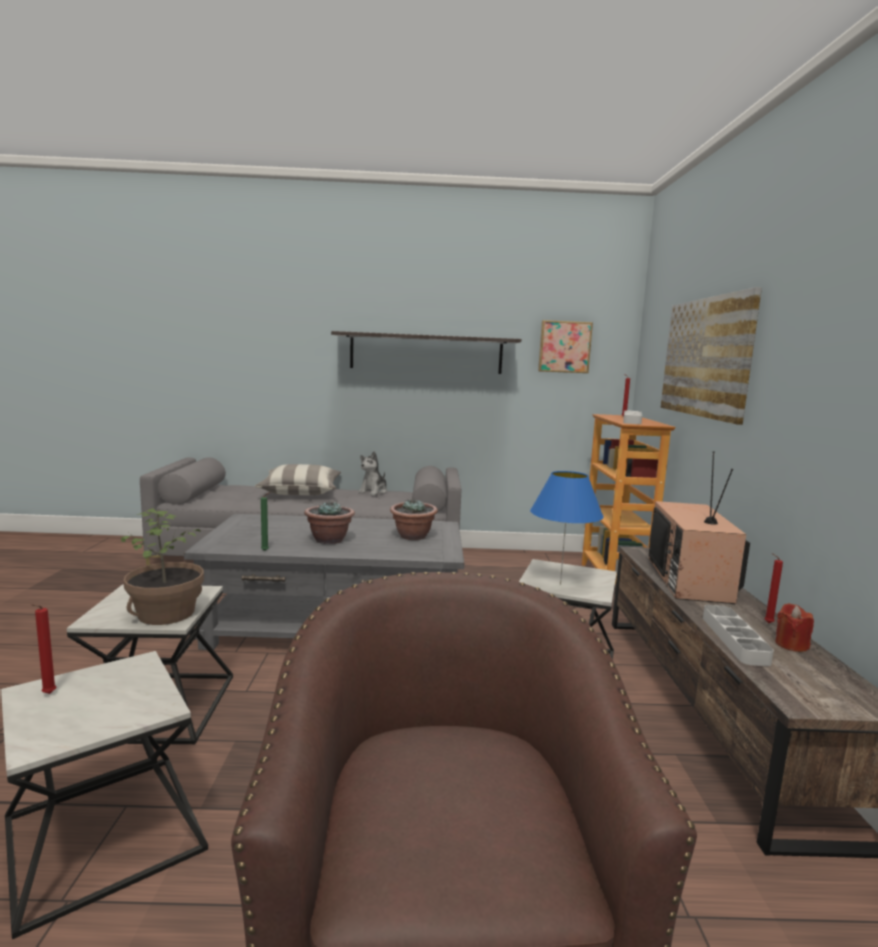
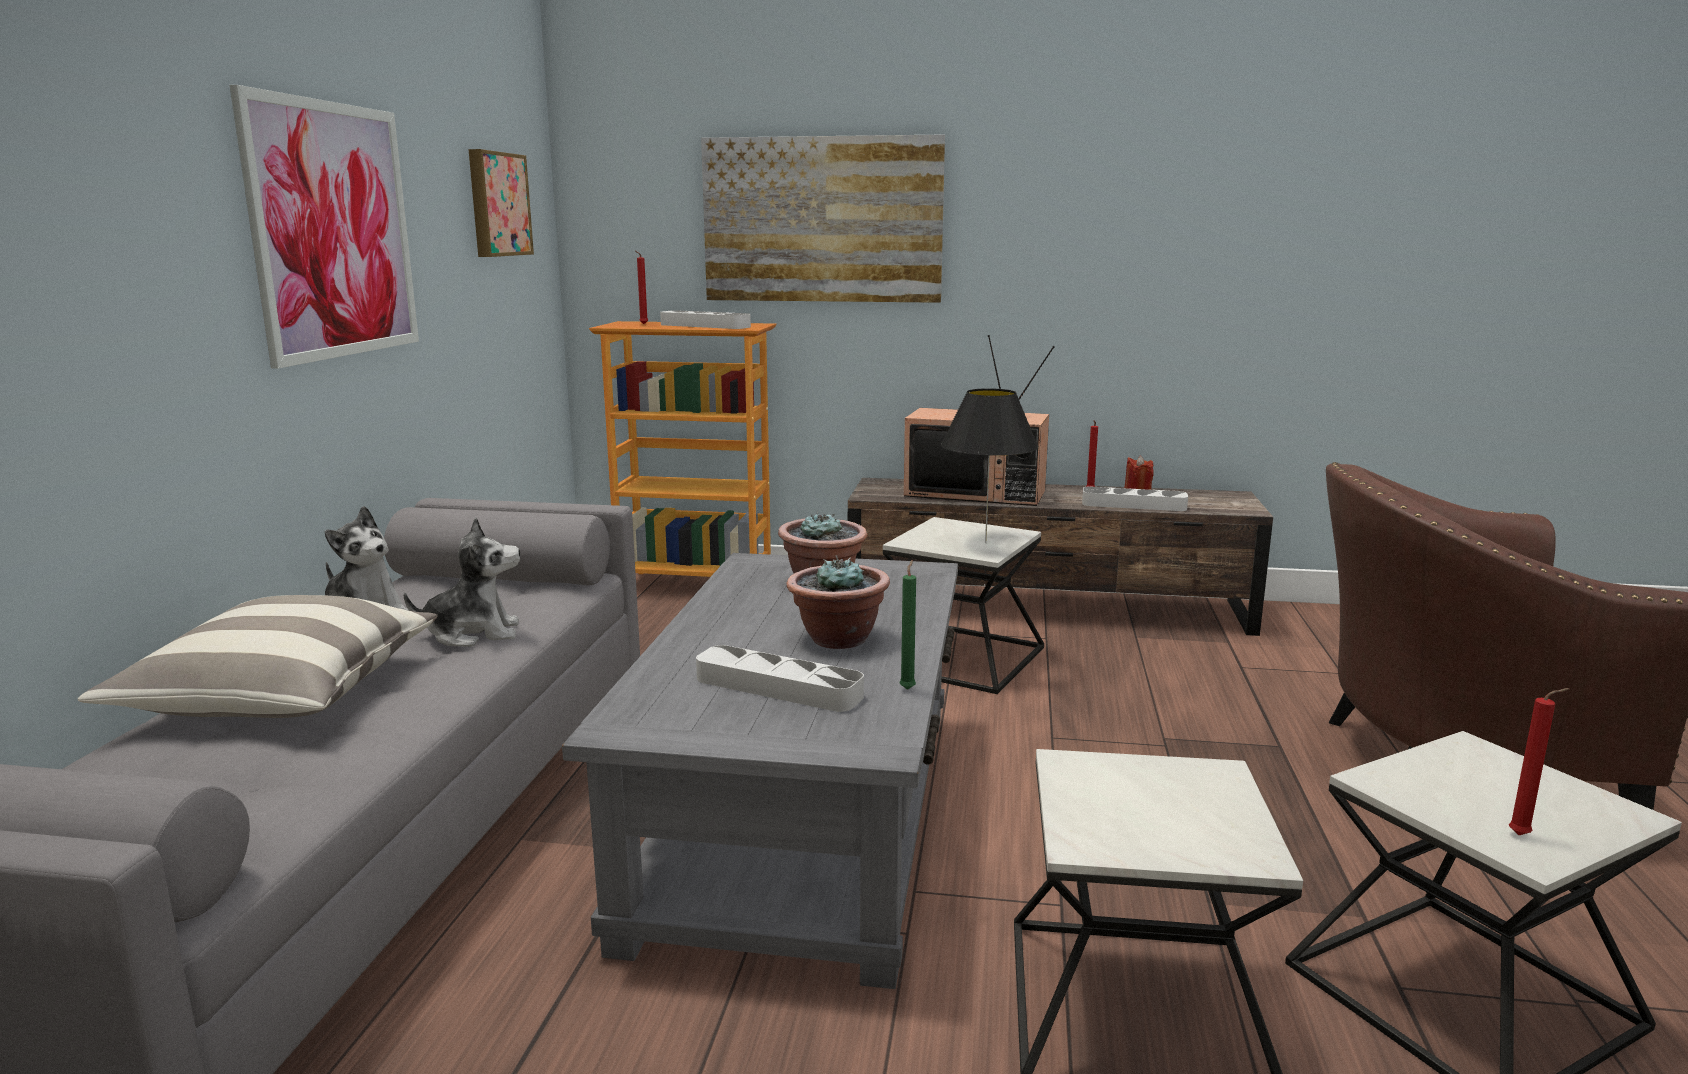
camera: 80 degrees left, 5 degrees up
(166, 614) = (1191, 784): potted plant -> none
(273, 533) = (778, 687): none -> grey tray
(355, 503) = (473, 633): none -> plush toy
(426, 353) = (333, 230): shelf -> picture
(560, 584) = (986, 543): blue table lamp -> black table lamp

